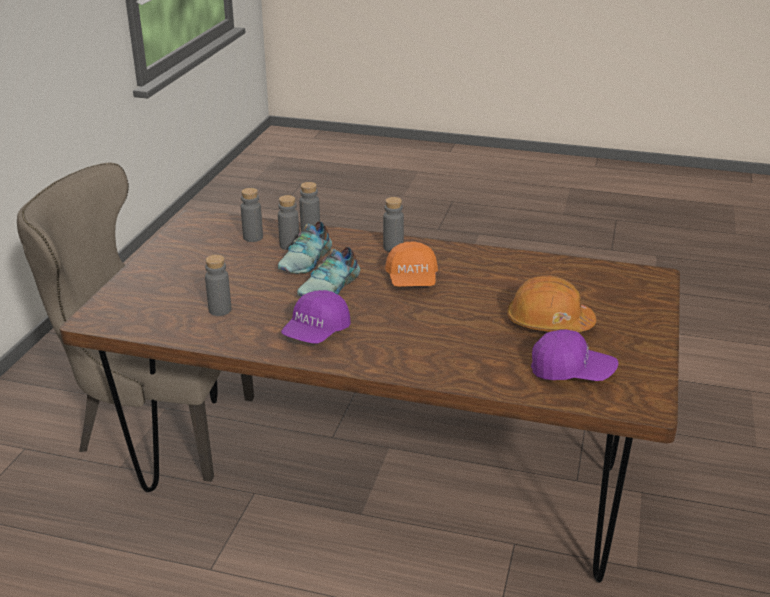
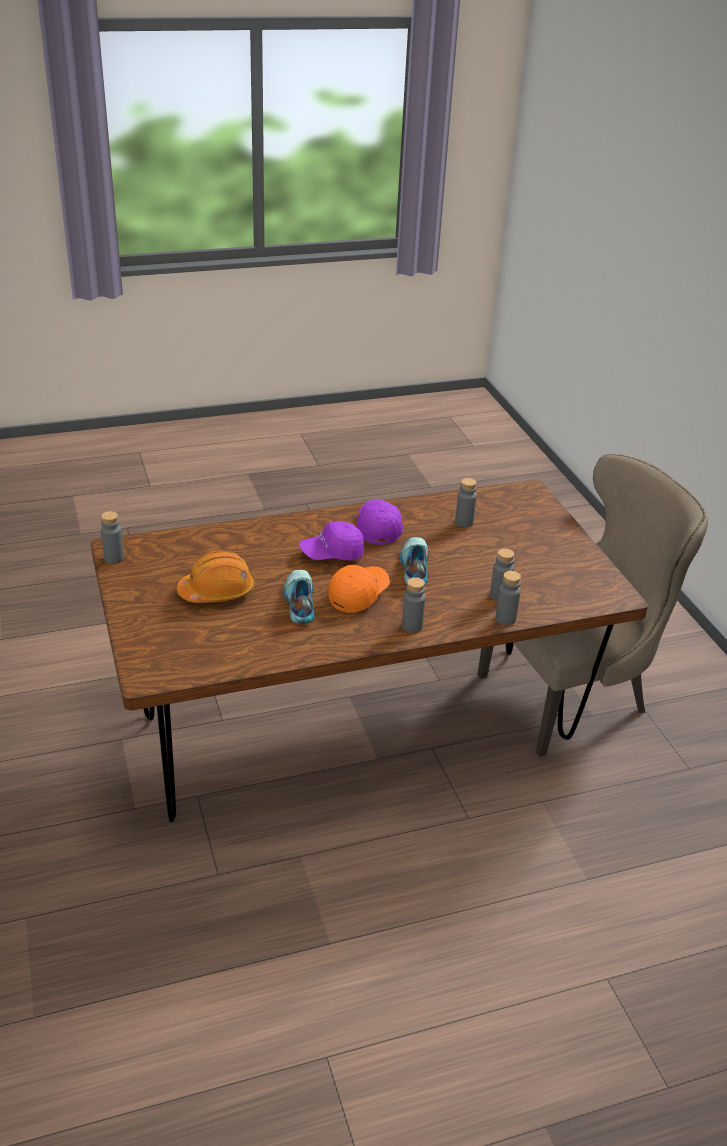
camera: 145 degrees right, 5 degrees up
(253, 237) = (541, 593): grey bottle -> grey bottle (114, 558)
(307, 260) = (464, 585): shoe -> shoe (298, 601)
(412, 280) = (358, 595): orange cap -> orange cap turned 75 degrees clockwise
(572, 372) = (177, 556): purple cap -> purple cap (332, 554)

